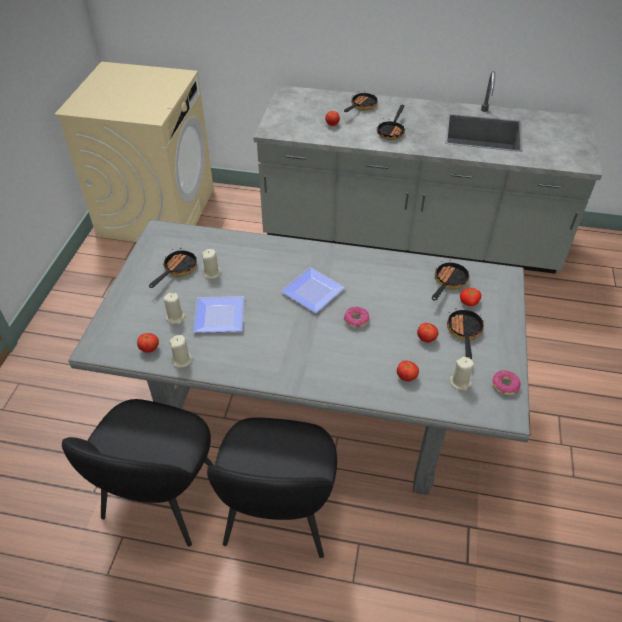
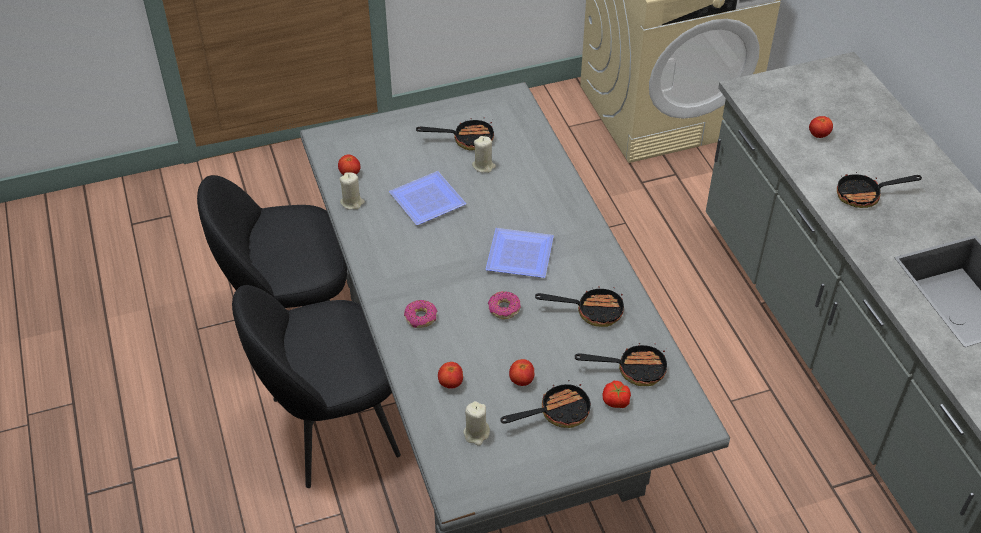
camera: 60 degrees right, 0 degrees up
(175, 317) = (402, 171): beige candle -> none
(361, 107) = (891, 145): frying pan -> frying pan (592, 311)
(505, 385) = (500, 477): donut -> donut (421, 318)

